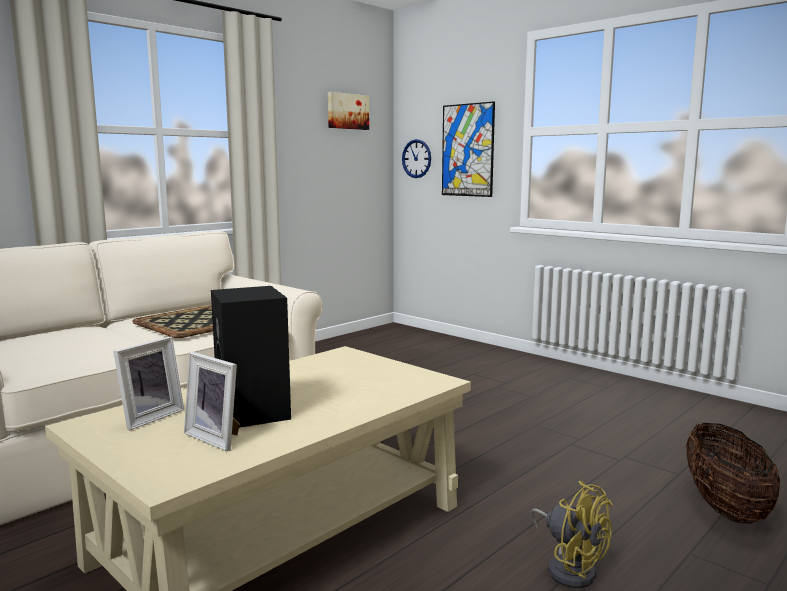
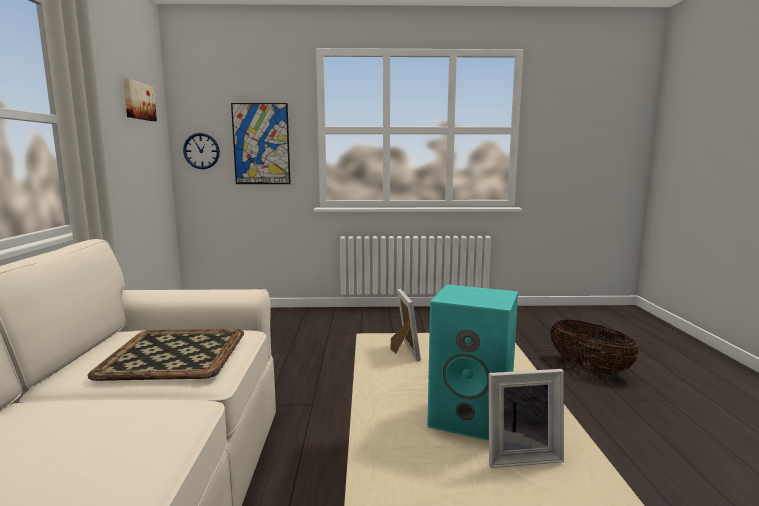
camera: 45 degrees left, 0 degrees up
(149, 417) = (414, 473): picture frame -> picture frame (403, 352)
(255, 412) = (473, 417): black speaker -> turquoise speaker
(569, 567) = (610, 439): yellow fan -> none

